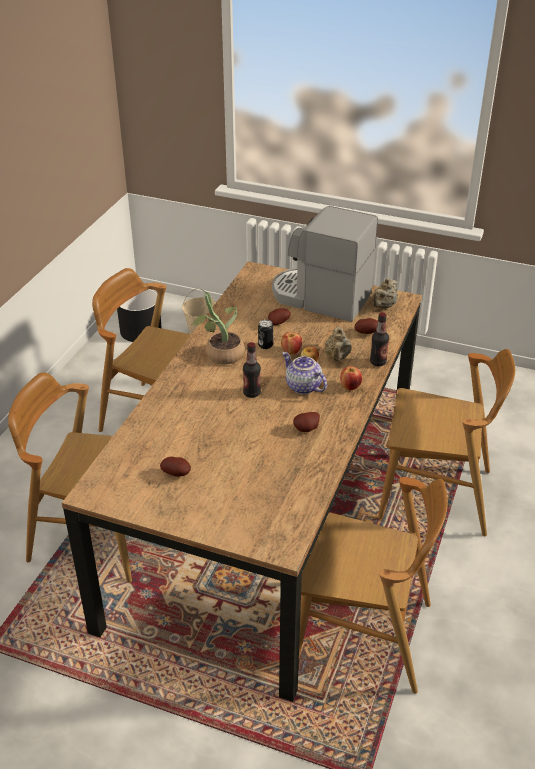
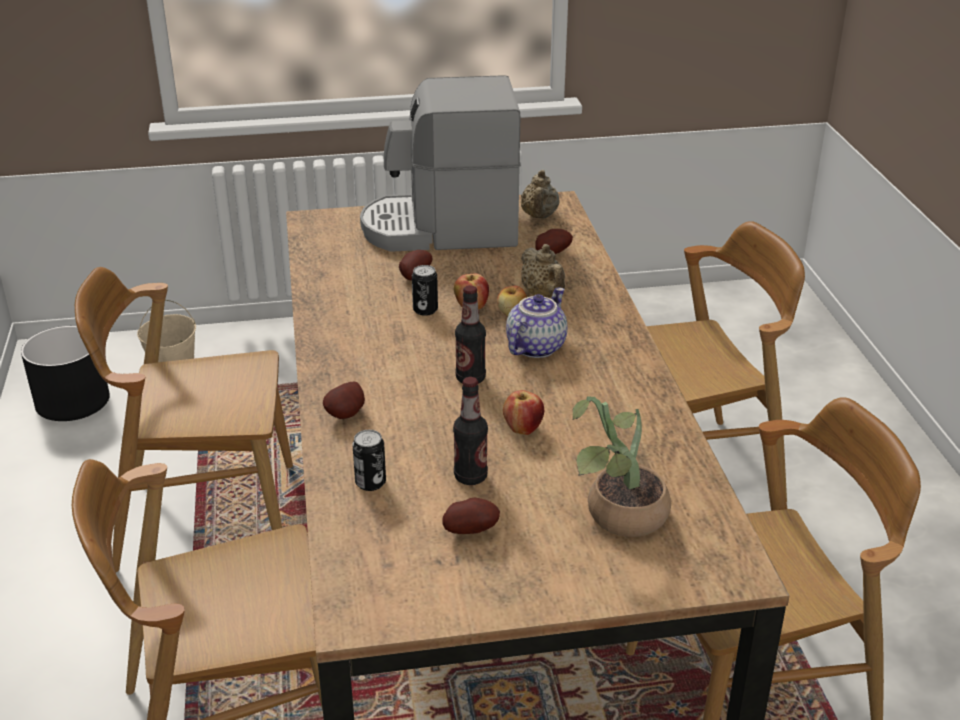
camera: 30 degrees left, 5 degrees down
(154, 431) = (370, 482): none -> can
(220, 354) = (367, 341): potted plant -> potted plant (617, 516)
(302, 387) = (535, 346): teapot -> teapot turned 105 degrees clockwise
(307, 430) = (601, 399): potato -> potato (347, 415)
(350, 387) = (600, 326): apple -> apple (523, 429)
(378, 362) = (604, 285): bottle -> bottle (470, 477)

